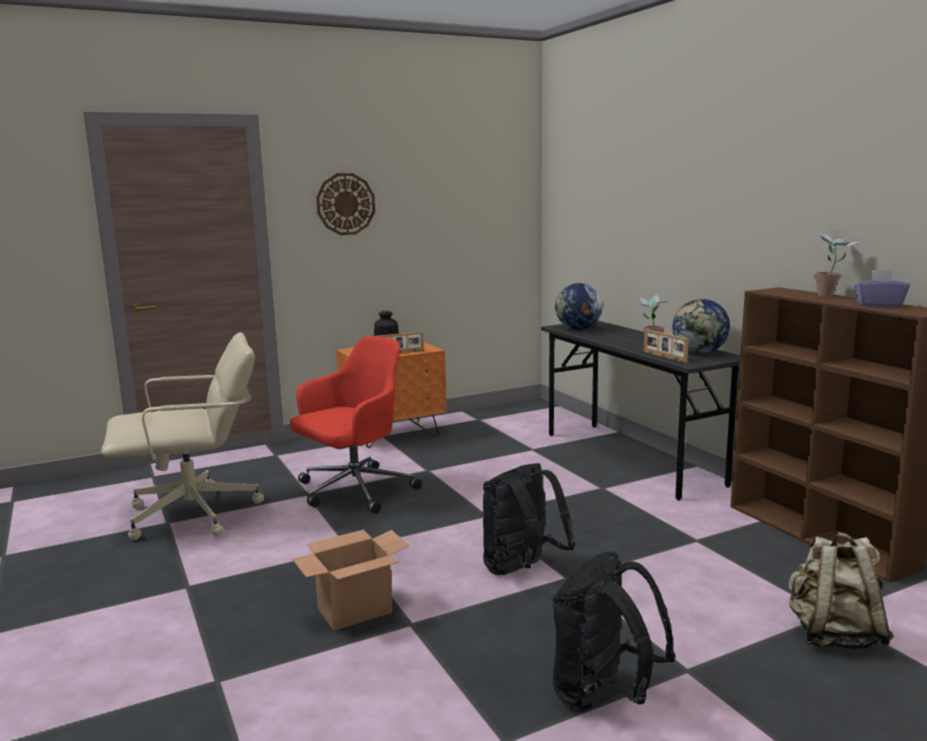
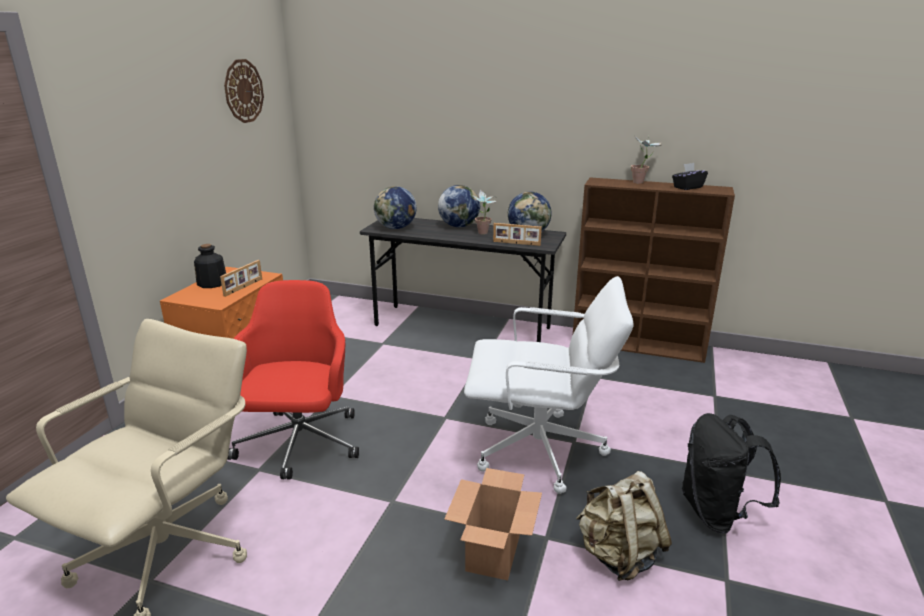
camera: 45 degrees left, 10 degrees up
(345, 204) = (137, 127): wall clock -> wall clock (243, 91)
(522, 570) = (540, 451): black backpack -> white office chair
(643, 336) = (459, 226): none -> globe
(833, 635) = (733, 408): beige backpack -> beige backpack (618, 556)
(879, 305) = (687, 187): purple tissue box -> black tissue box

